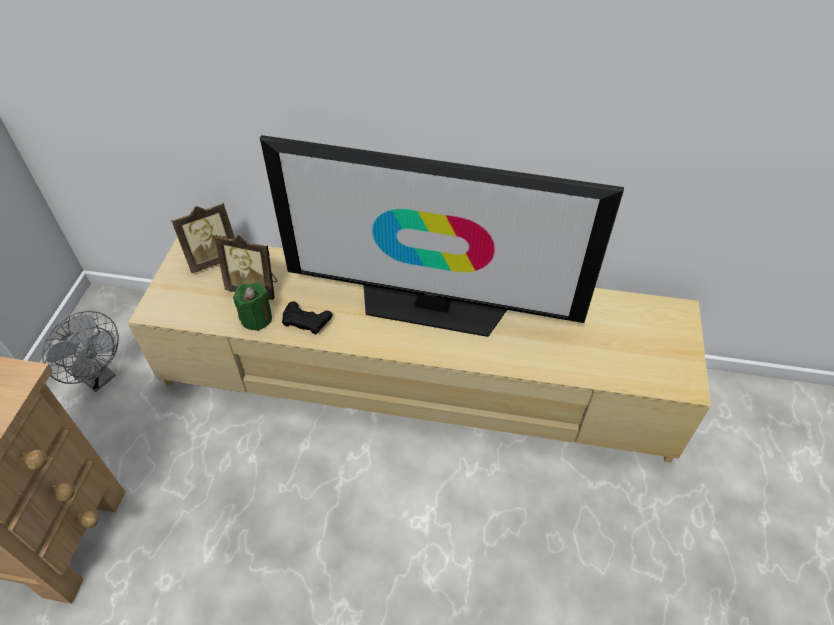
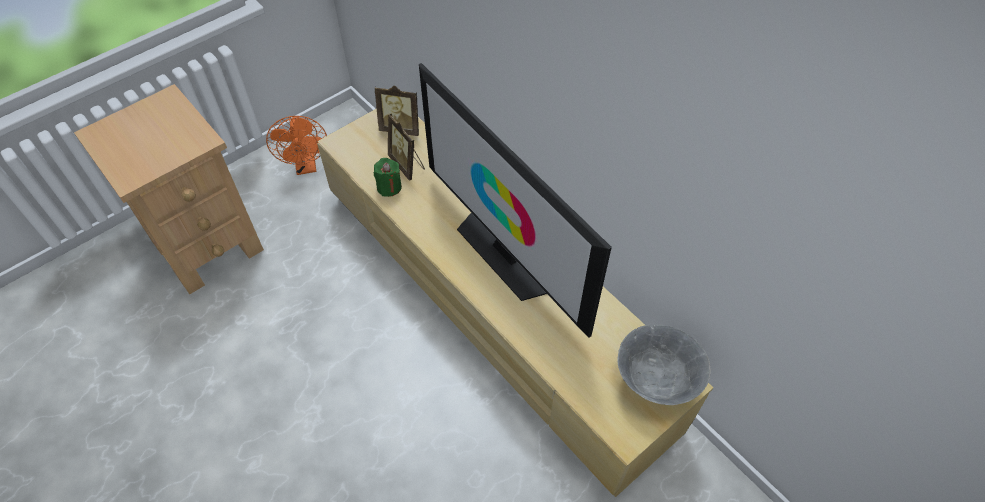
camera: 40 degrees right, 5 degrees up
(98, 377) = (306, 166): grey fan -> orange fan
(306, 320) = (417, 208): black game controller -> none
(657, 326) = (655, 381): none -> grey bowl

